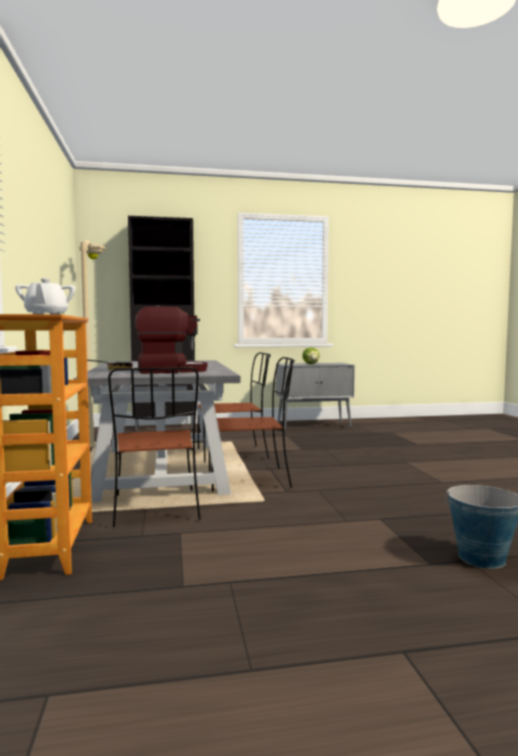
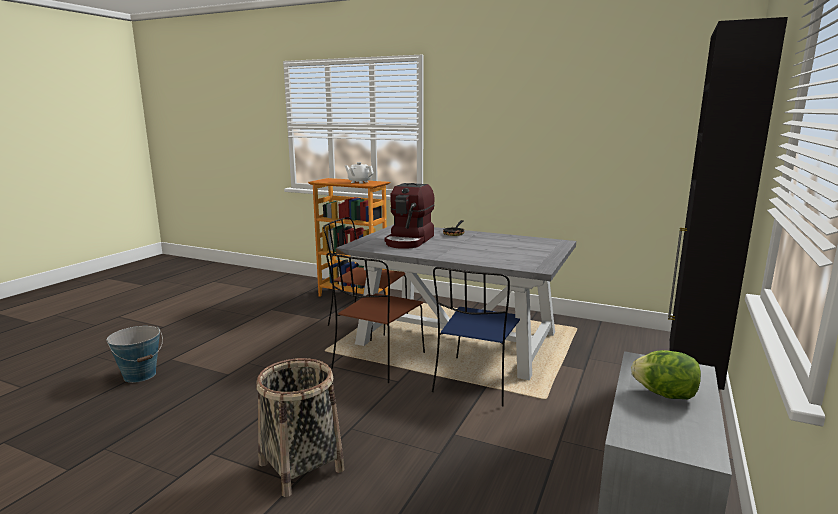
camera: 125 degrees right, 10 degrees up
(96, 437) = (637, 336): beige floor lamp -> none
(234, 454) = (477, 382): brown chair -> blue chair
(395, 464) = (300, 466): none -> basket

